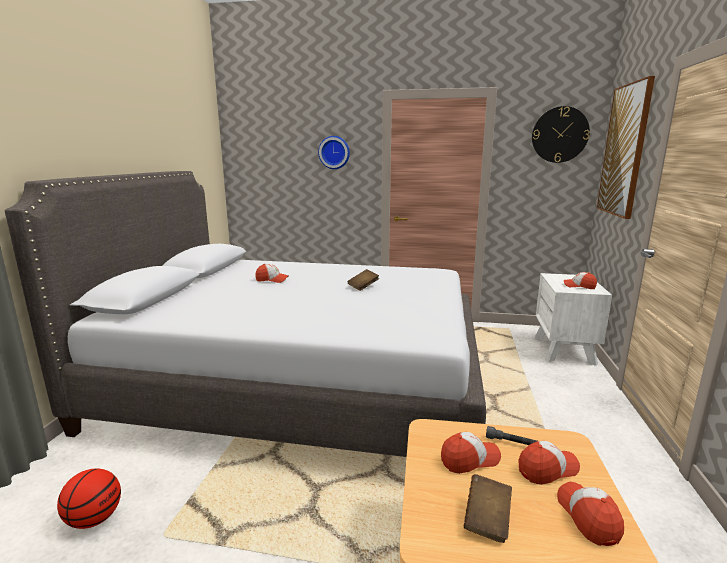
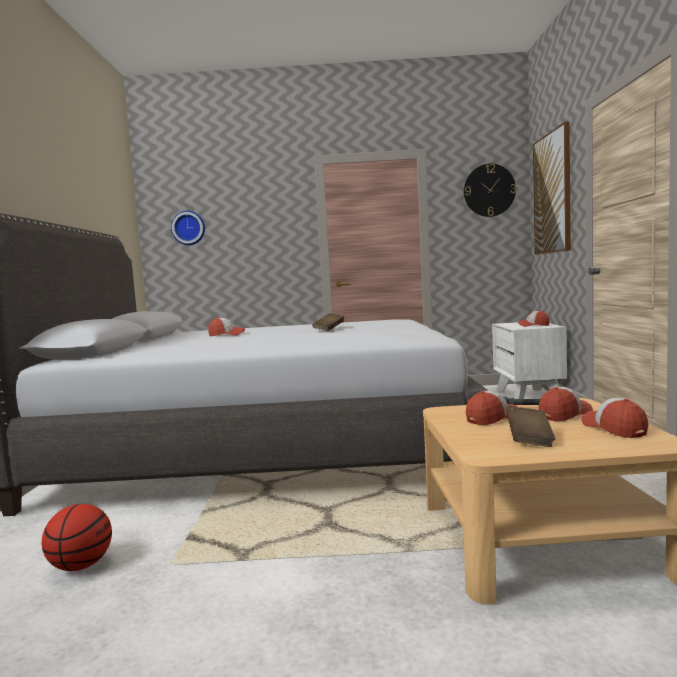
camera: 10 degrees left, 10 degrees down
(334, 152) = (267, 220): wall clock -> wall clock (189, 228)

